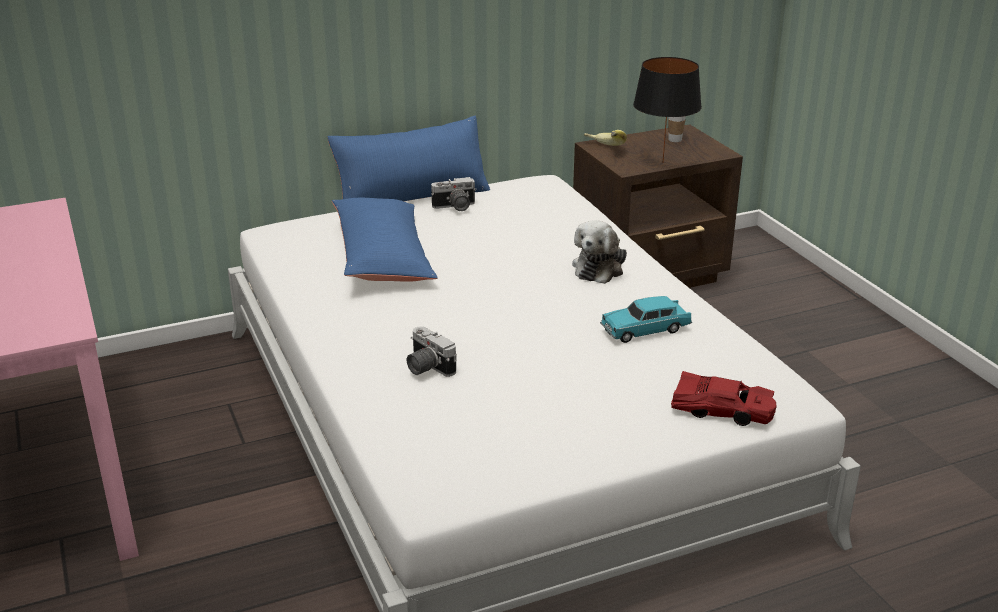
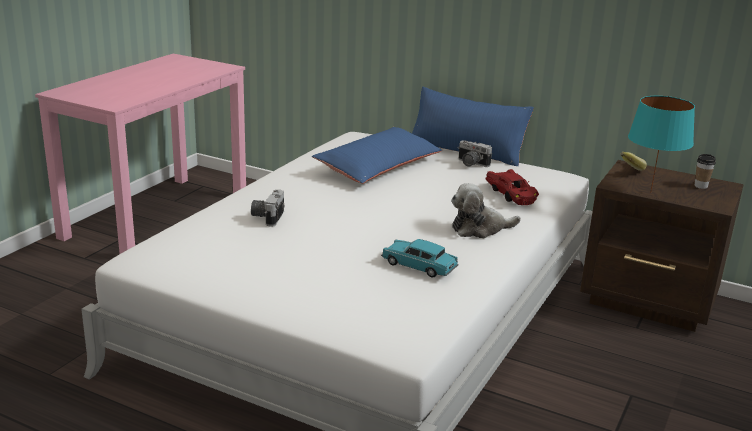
camera: 50 degrees right, 5 degrees down
(663, 162) = (651, 193): black table lamp -> turquoise table lamp
(722, 410) = (351, 322): red toy car -> red toy car (511, 194)

